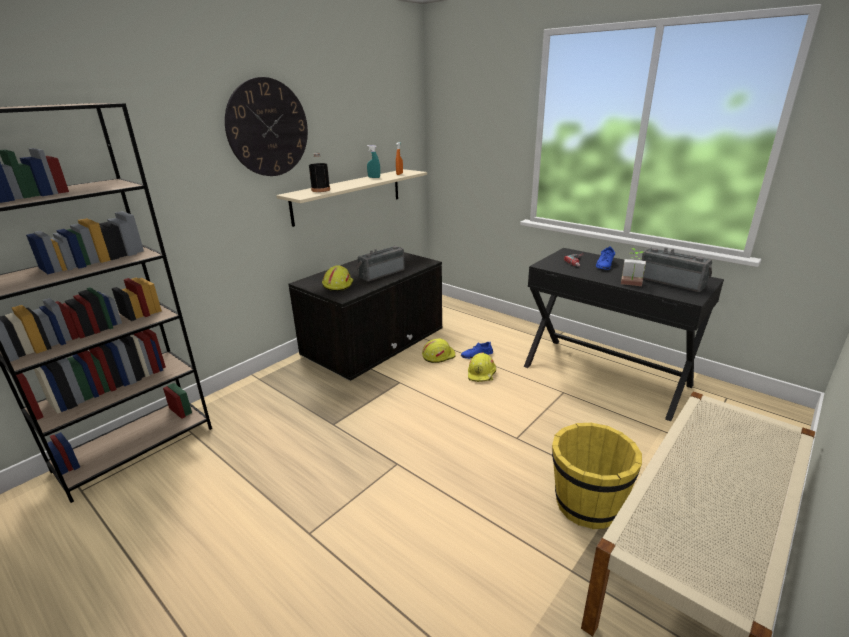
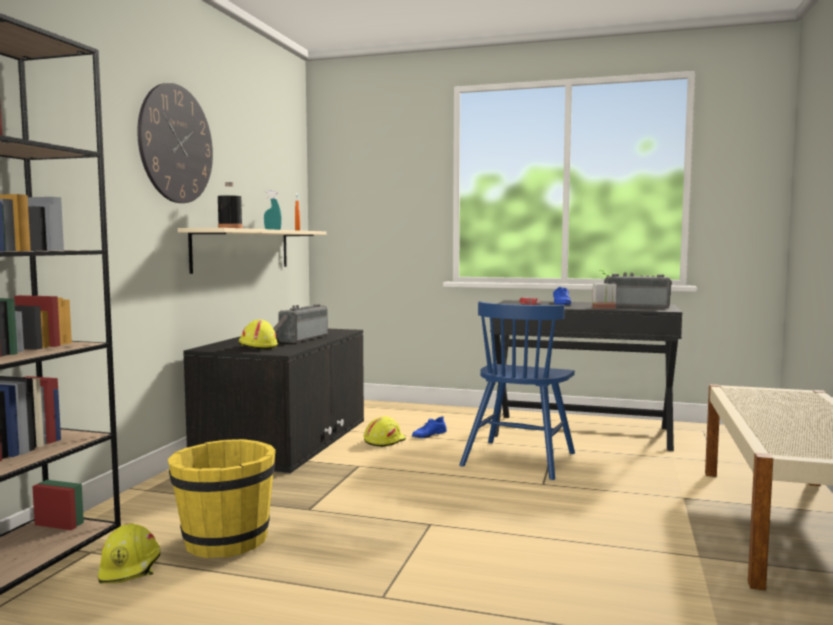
camera: 25 degrees left, 20 degrees down
(482, 374) = (451, 447): yellow hard hat -> yellow hard hat (130, 568)
(525, 398) = (520, 457): none -> blue chair
(587, 503) = (662, 512): yellow bucket -> yellow bucket (225, 541)

